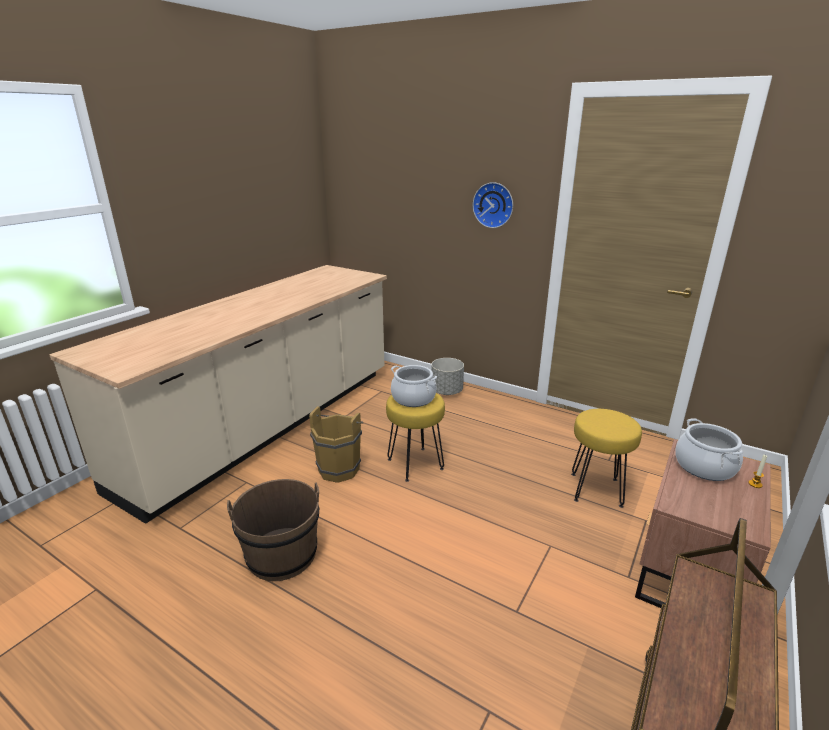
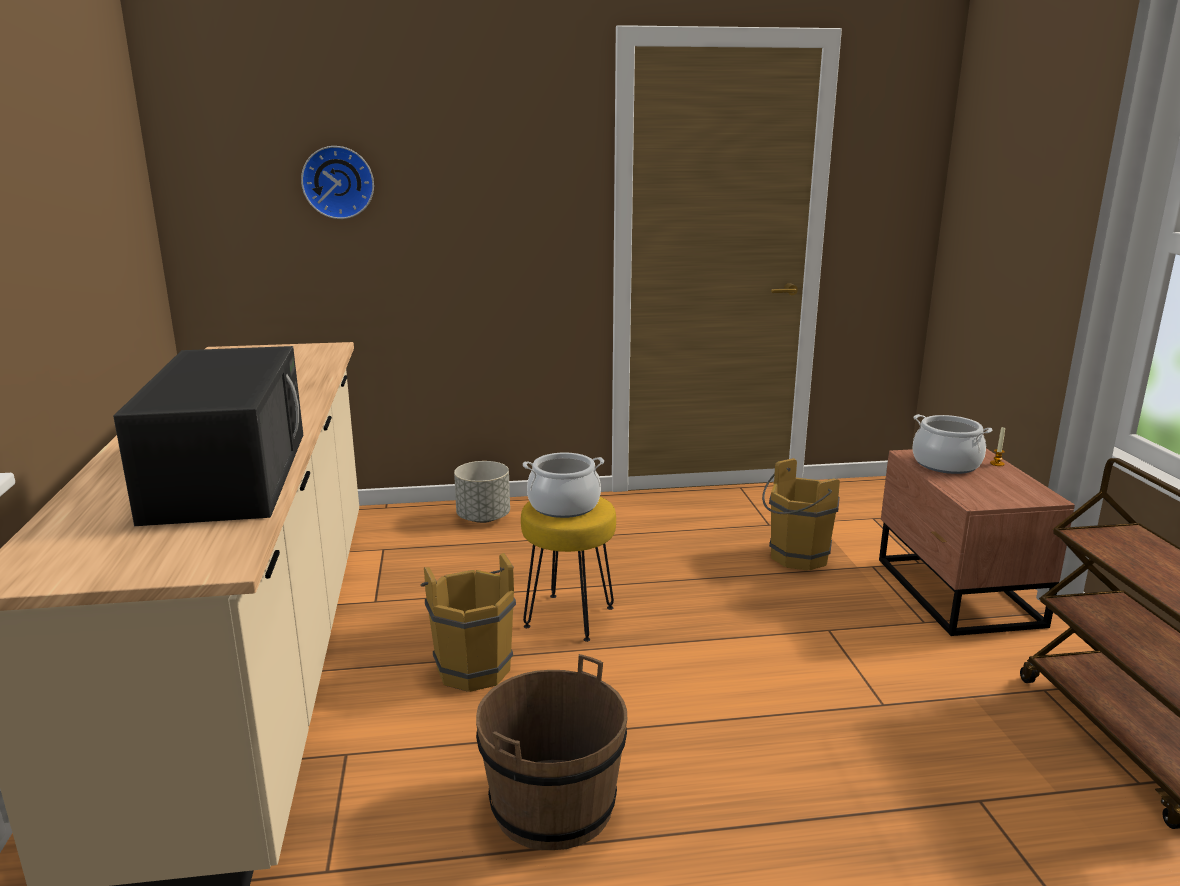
camera: 40 degrees left, 5 degrees down
(207, 330) = (228, 473): none -> black microwave
(494, 205) = (515, 204): wall clock -> wall clock (338, 182)
(595, 489) = (795, 558): yellow stool -> brown bucket

